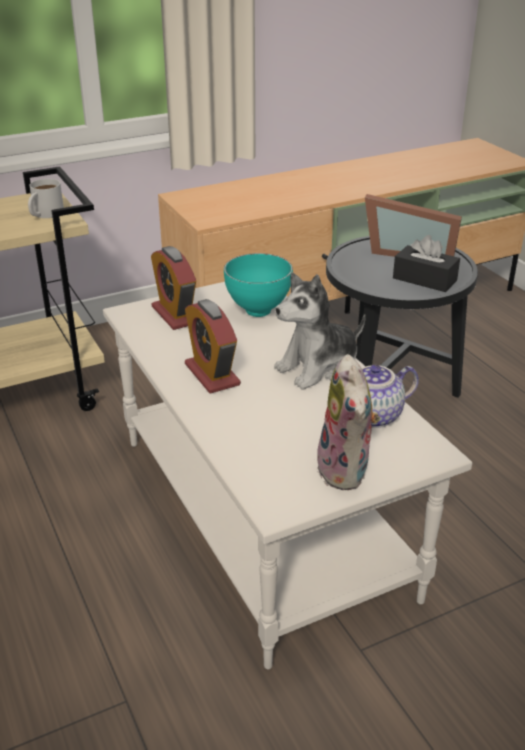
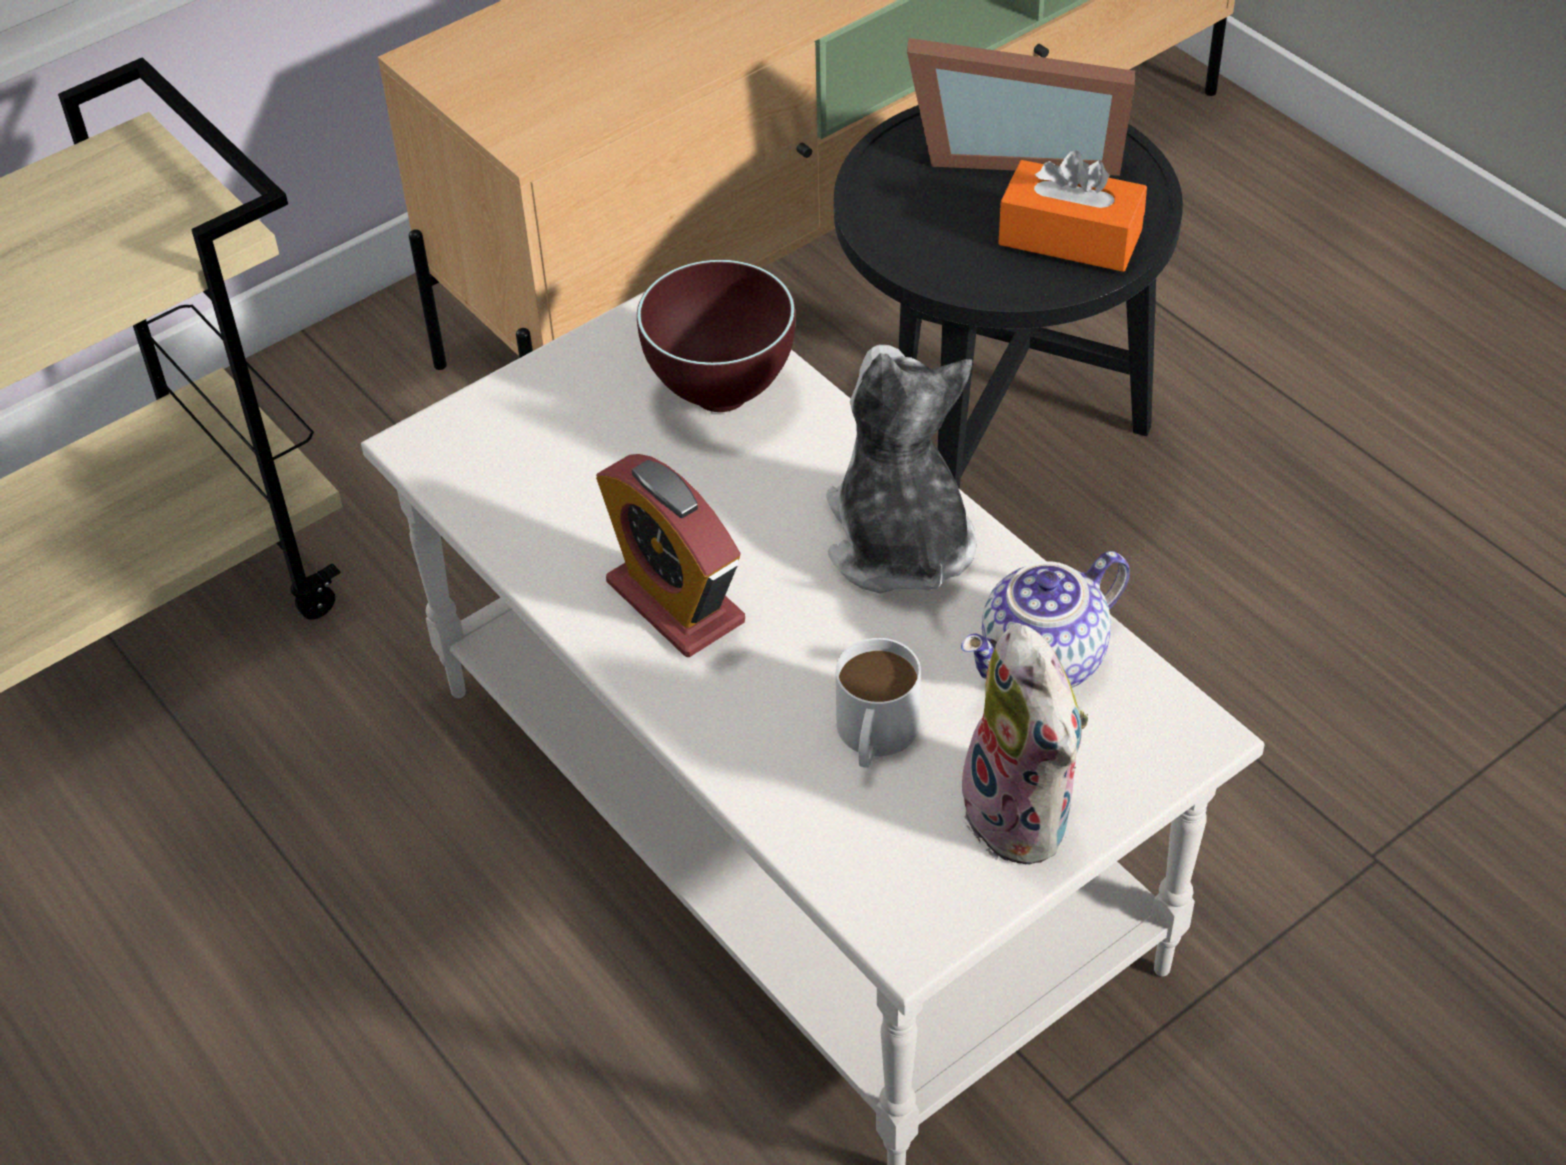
camera: 10 degrees left, 15 degrees up
(45, 214) = (157, 216): white mug -> white mug (874, 737)
(176, 315) = (537, 435): alarm clock -> none
(256, 312) = (718, 397): turquoise bowl -> brown bowl
(319, 368) = (899, 543): plush toy -> plush toy turned 120 degrees clockwise
(424, 279) = (1070, 237): black tissue box -> orange tissue box

